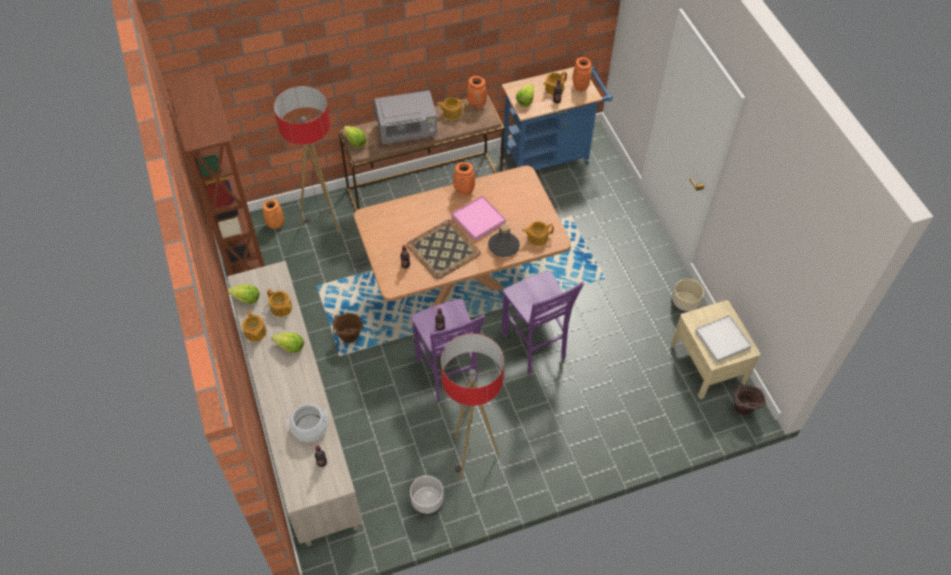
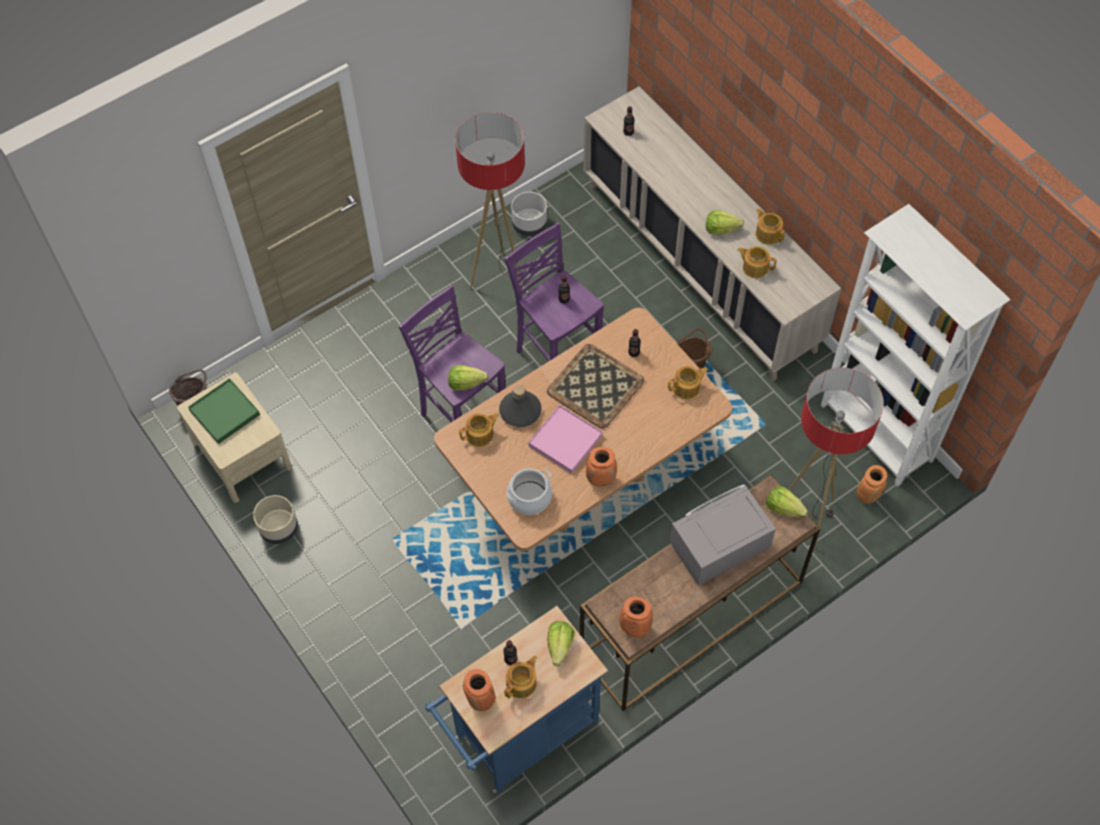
camera: 165 degrees right, 5 degrees up
(245, 260) = (876, 434): brown bookcase -> white bookcase
(246, 299) = (801, 267): lettuce -> lettuce (466, 383)
(310, 428) = (656, 158): cooking pot -> cooking pot (529, 497)
(451, 113) = (666, 600): teapot -> teapot (687, 387)
(722, 340) = (225, 412): white tray -> green tray

